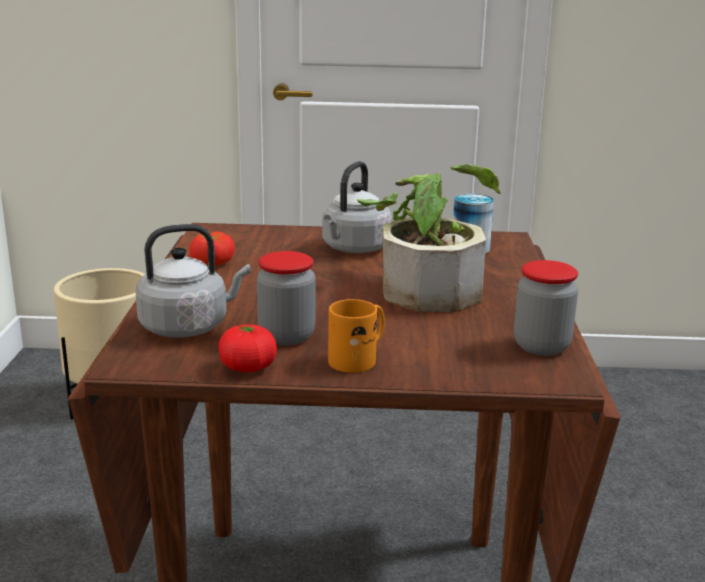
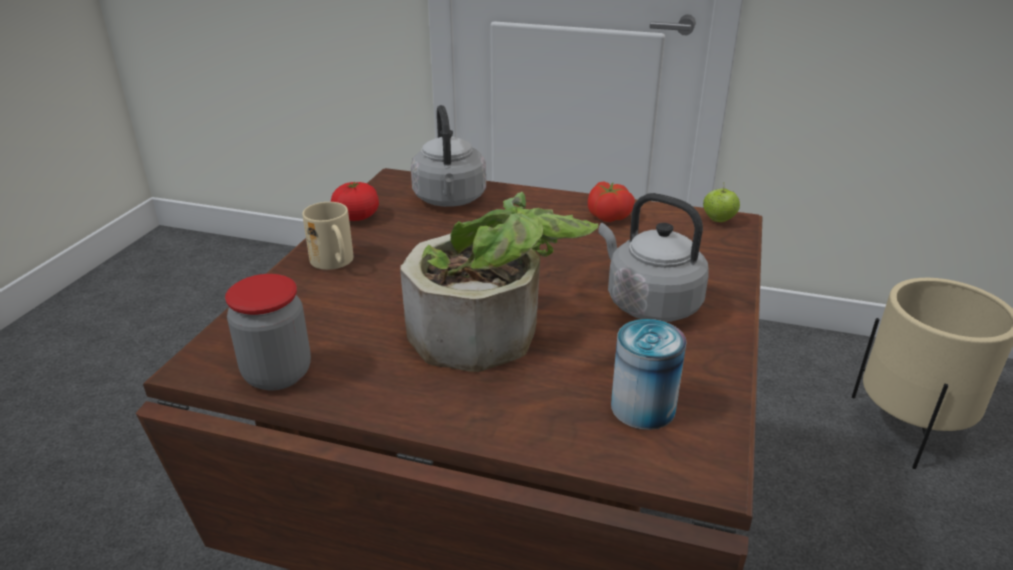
camera: 105 degrees right, 10 degrees up
(209, 232) = (718, 220): none -> apple
(286, 336) = (404, 236): jar -> none
(359, 358) = (335, 263): orange mug -> beige mug

